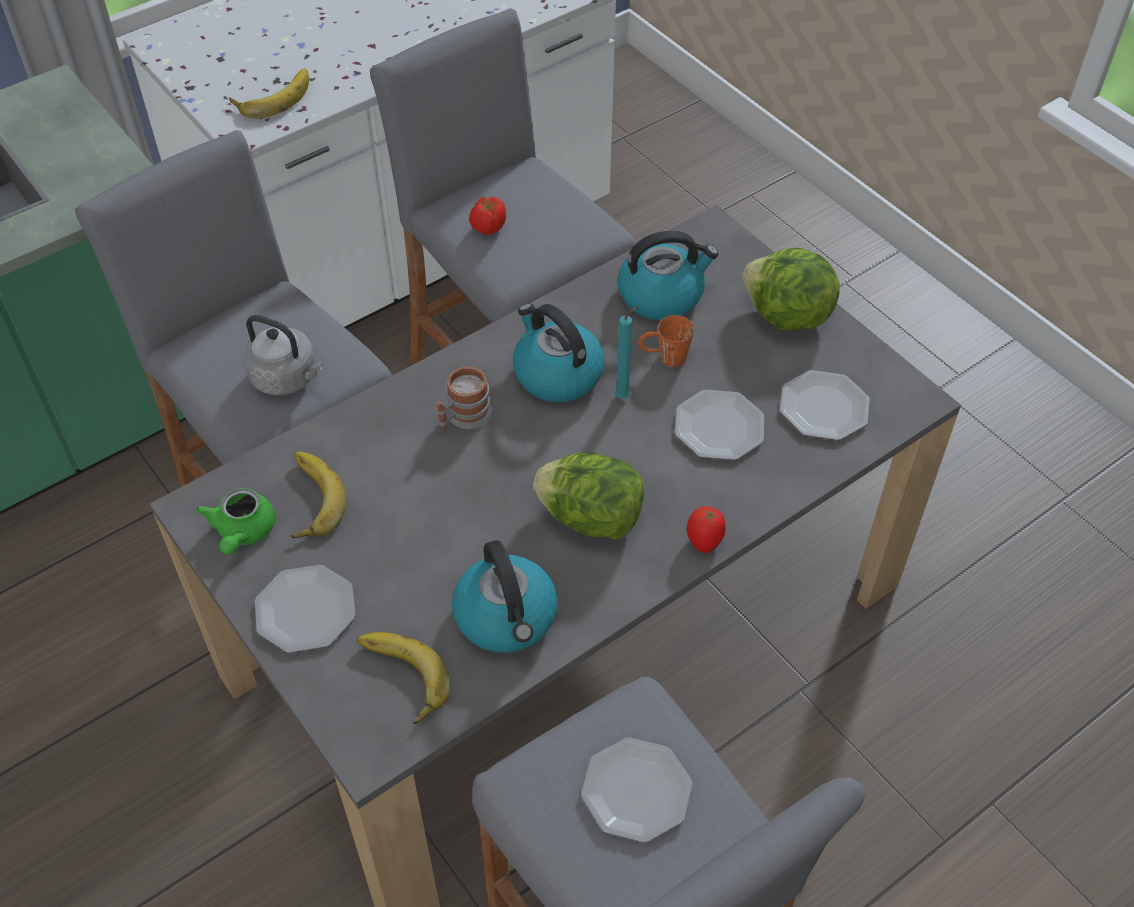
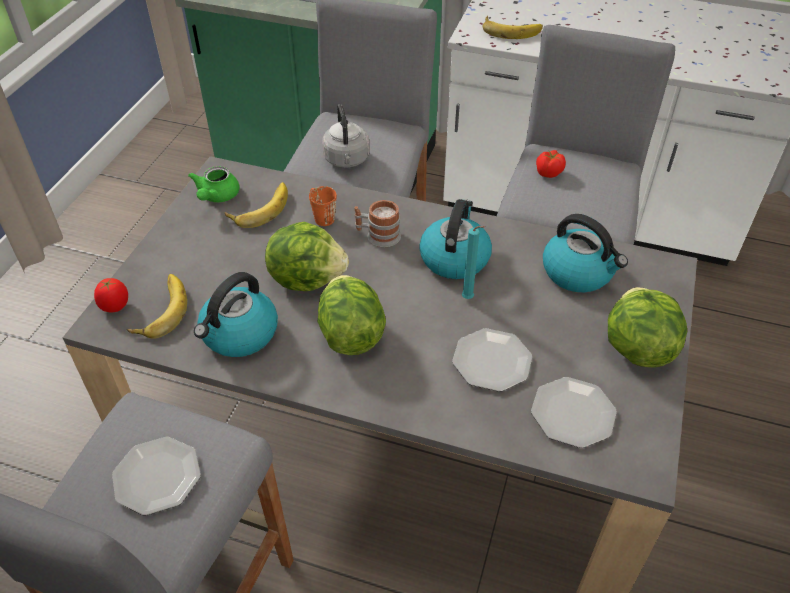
camera: 55 degrees right, 5 degrees down
(242, 533) = (216, 196): green teapot -> green teapot turned 45 degrees counterclockwise
(304, 611) = (181, 247): plate -> none
(473, 513) = (307, 278): none -> lettuce
(664, 357) = (524, 301): orange mug -> orange mug (321, 216)
(704, 541) = (382, 404): tomato -> tomato (115, 307)

